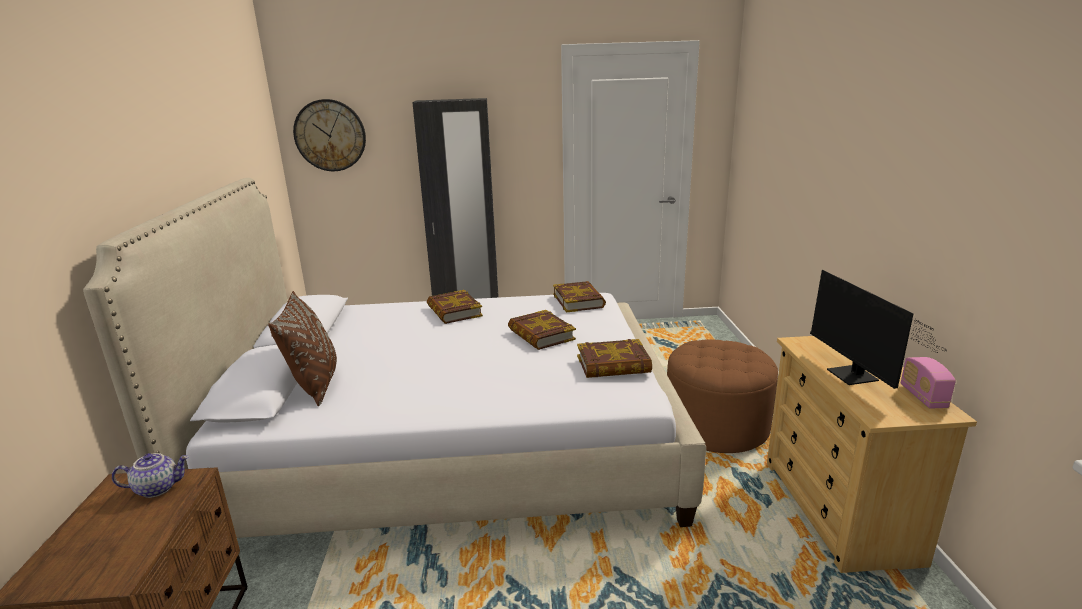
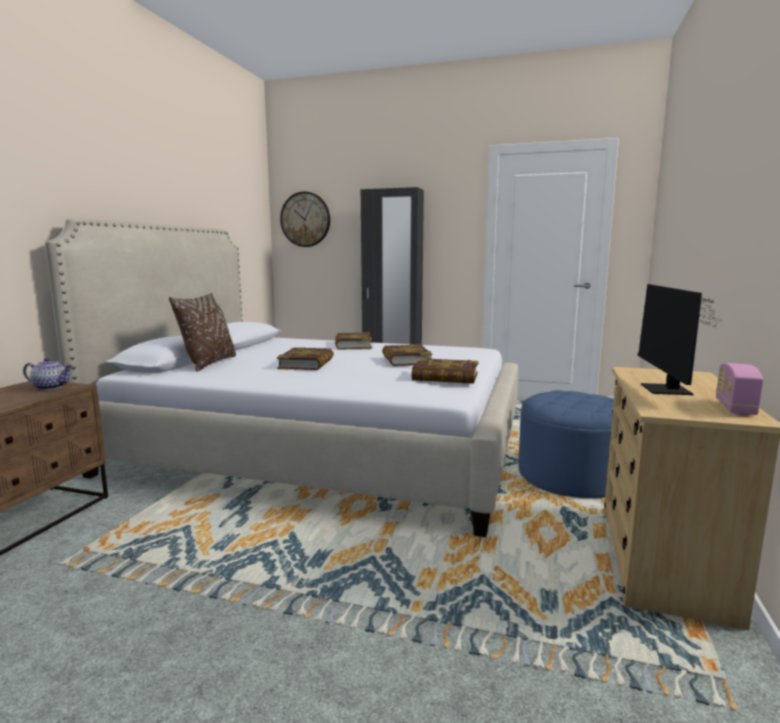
camera: 20 degrees right, 10 degrees down
(579, 301) = (462, 349): book -> book (307, 364)
(716, 425) = (571, 476): brown ottoman -> blue ottoman

